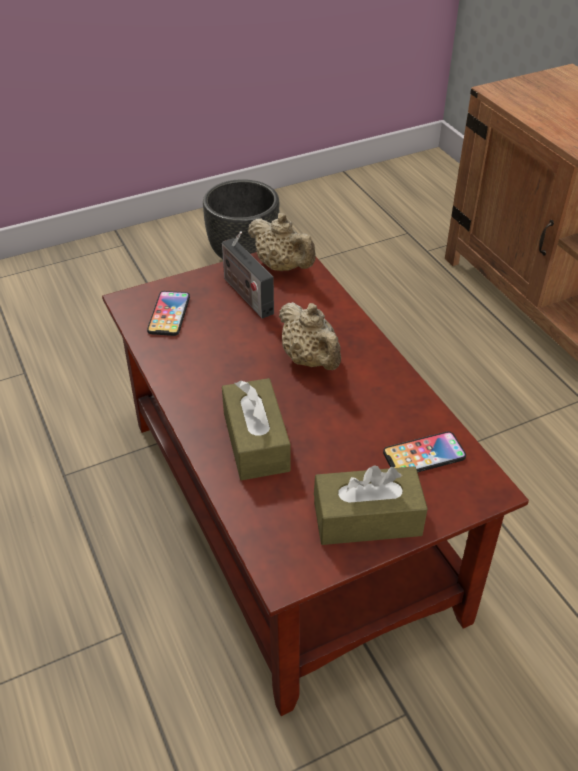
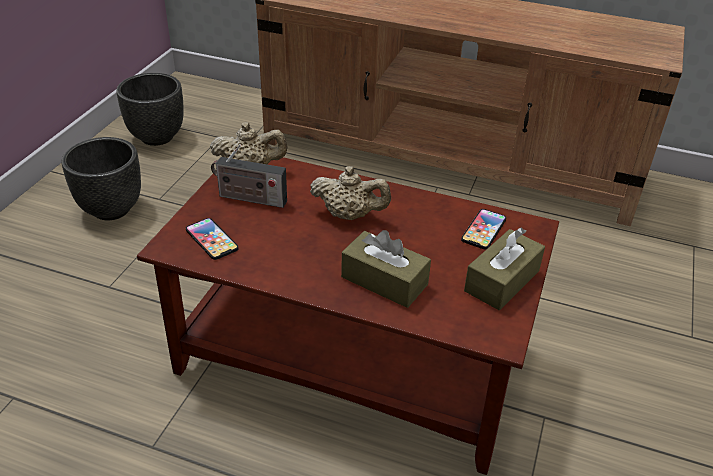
camera: 45 degrees left, 5 degrees down
(350, 207) = (157, 137): none -> black planter

